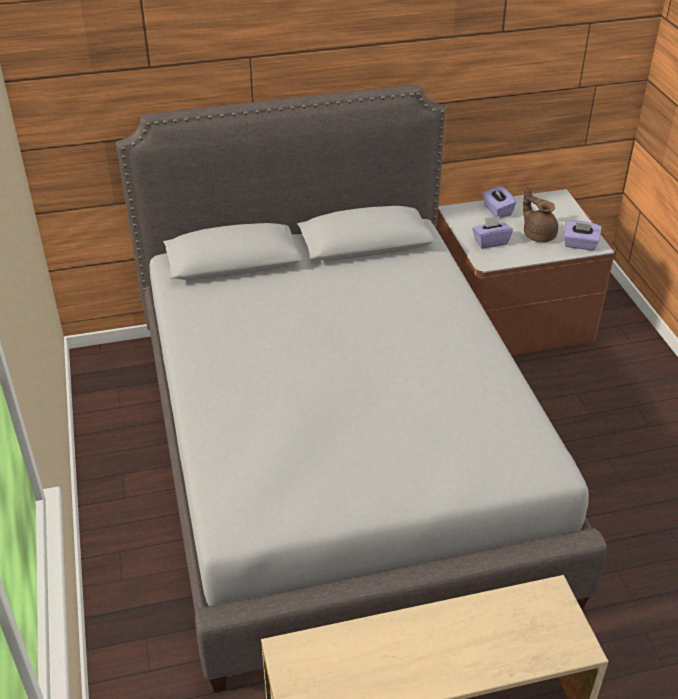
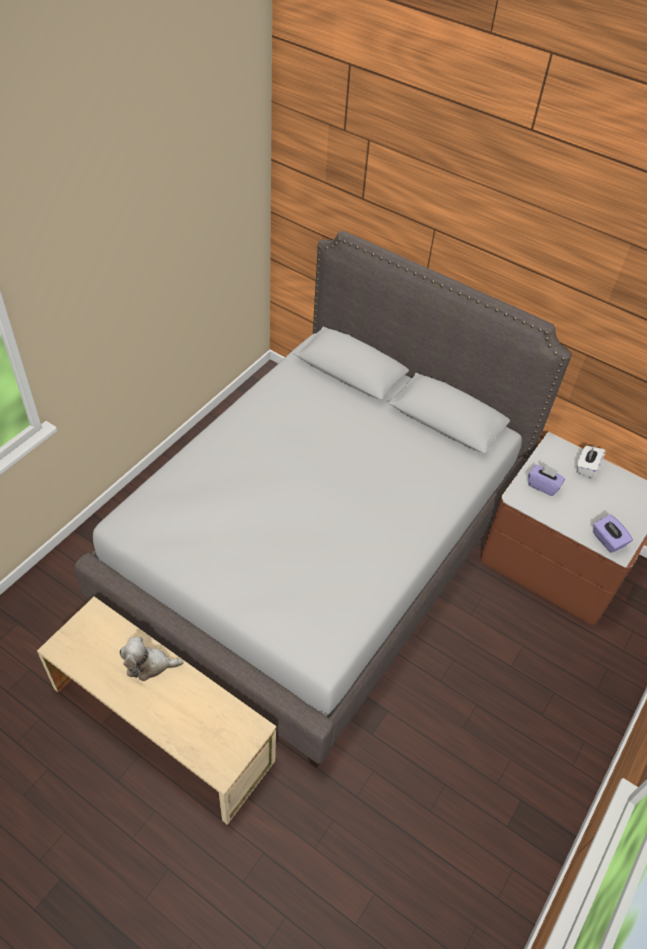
camera: 45 degrees right, 10 degrees up
(401, 637) = (149, 665): none -> plush toy
(497, 210) = (586, 467): purple tissue box -> white tissue box
(538, 235) = (587, 508): brown teapot -> none

